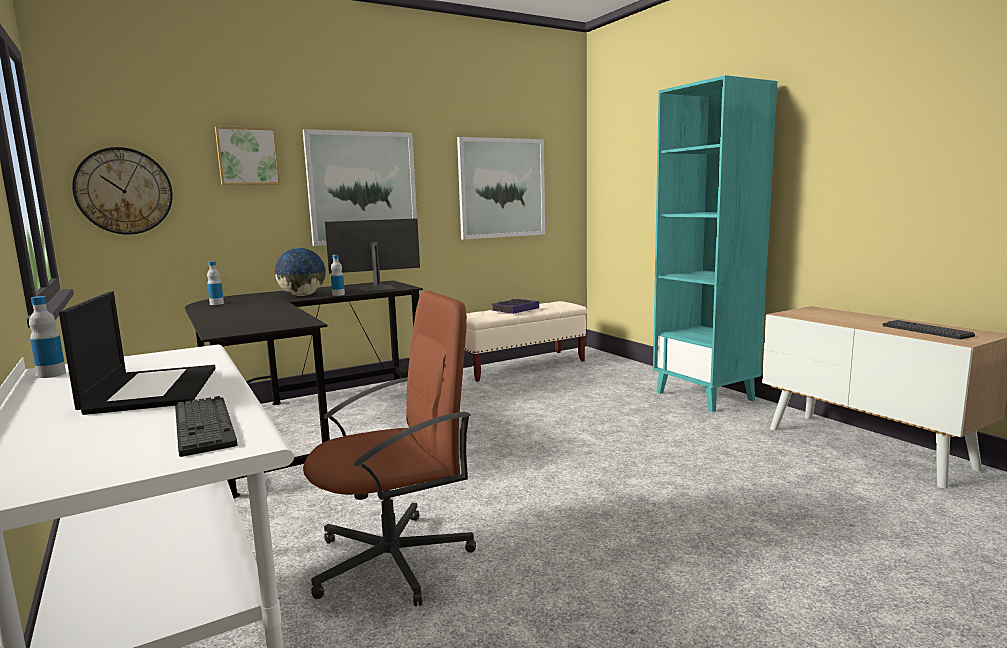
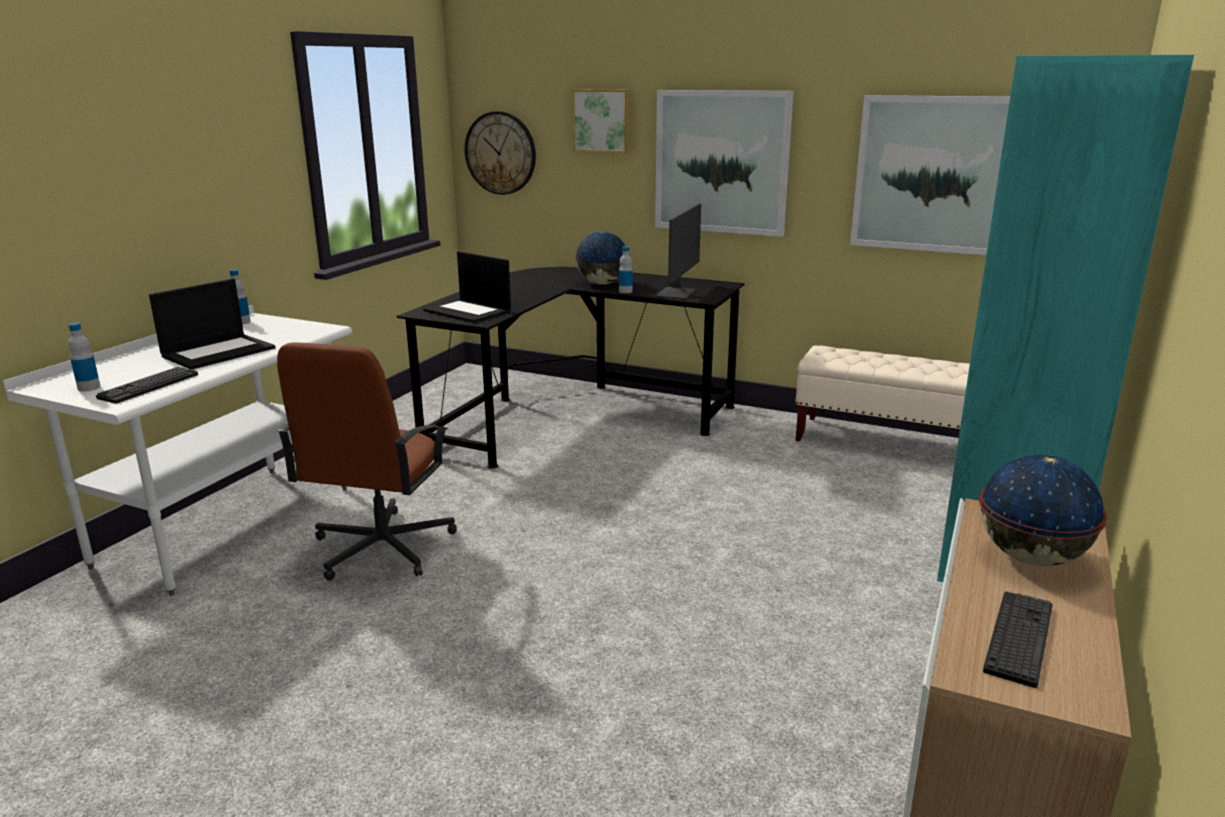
camera: 55 degrees right, 10 degrees up
(216, 303) = (529, 275): bottle -> bottle (89, 388)
(264, 323) = (469, 311): none -> laptop
(377, 289) = (677, 293): monitor -> monitor turned 75 degrees clockwise
(395, 560) = (381, 548): brown office chair -> brown office chair turned 75 degrees clockwise
(515, 309) = (894, 362): book -> none
(843, 317) = (1030, 557): none -> globe

